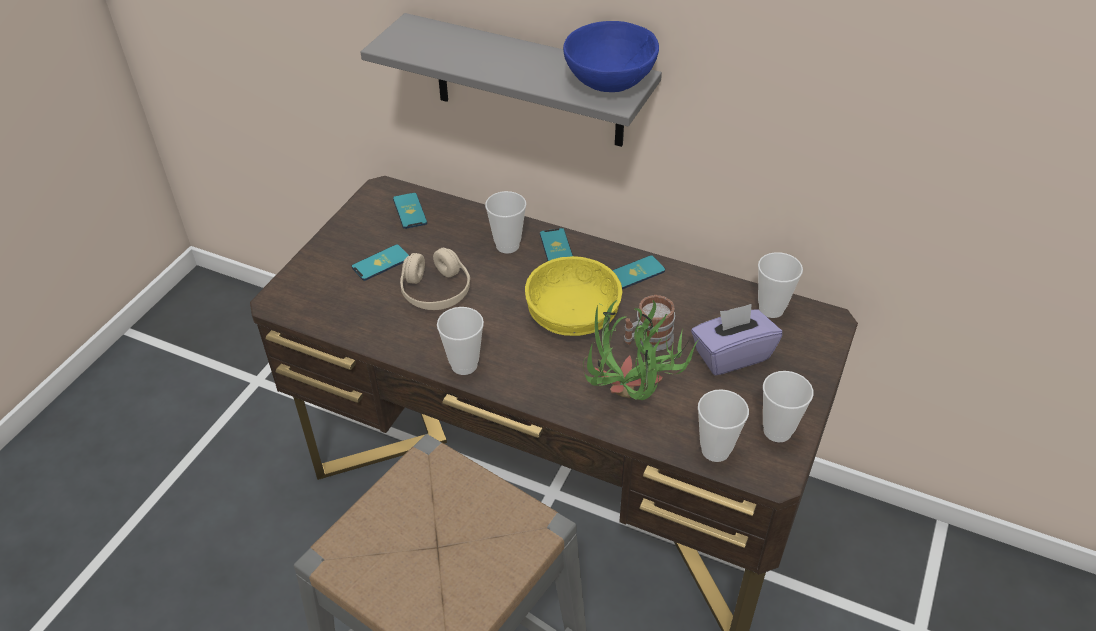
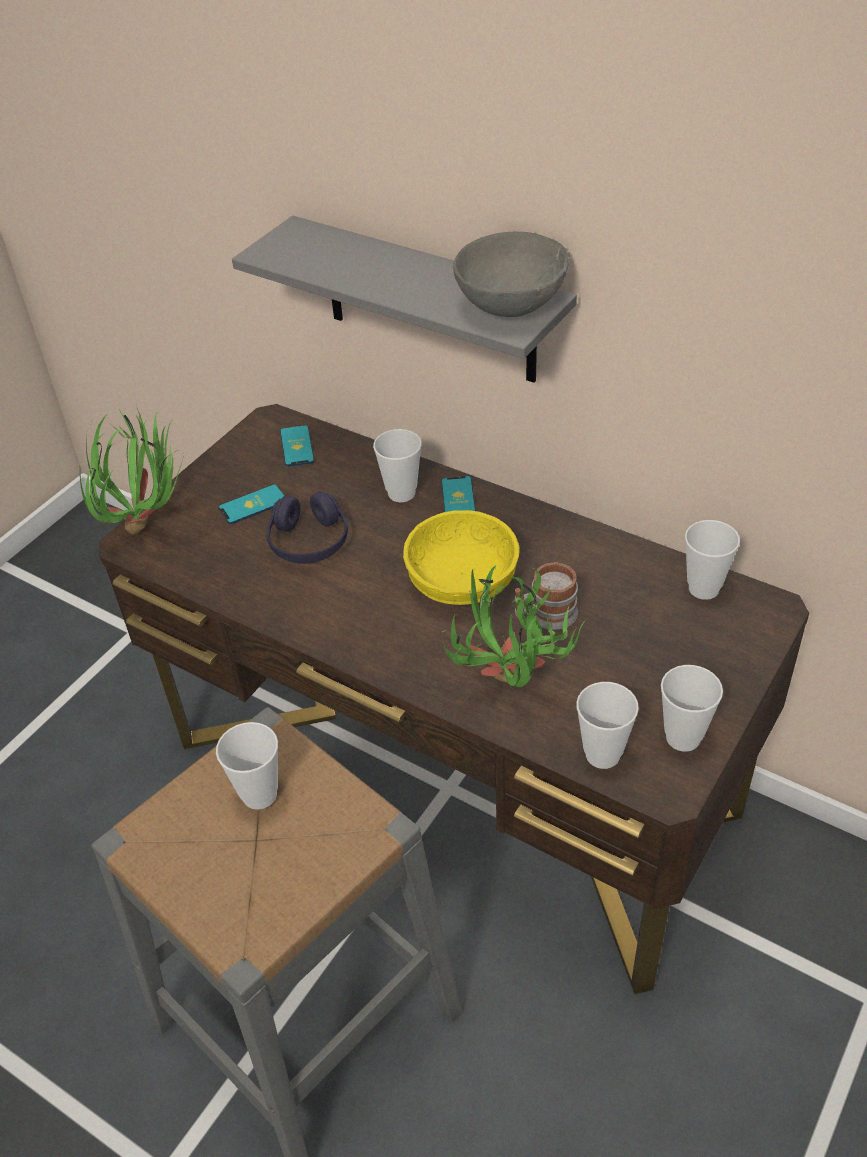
camera: 10 degrees right, 0 degrees up
(292, 284) = (150, 523): none -> potted plant
(436, 291) = (309, 541): beige headphones -> purple headphones
(464, 365) = (325, 630): cup -> cup (259, 794)
(610, 81) = (511, 304): blue bowl -> grey bowl
(636, 273) = (547, 534): phone -> none
(731, 355) = (644, 641): purple tissue box -> none

